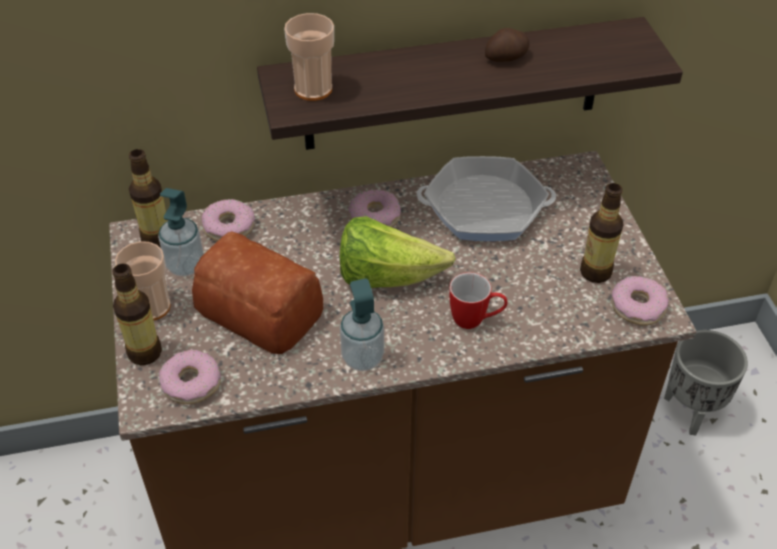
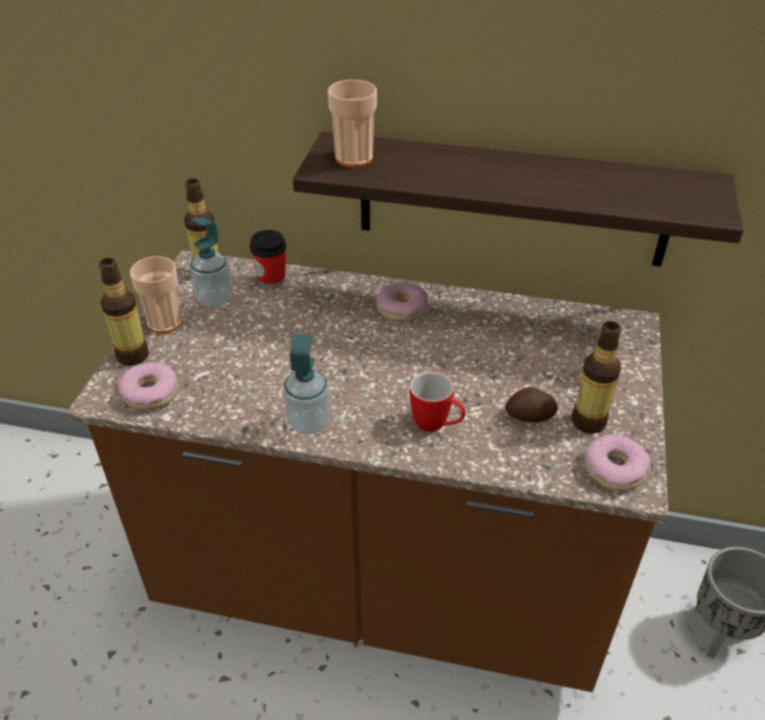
camera: 25 degrees right, 5 degrees down
(229, 227) = (271, 280): donut -> cup
(259, 307) = (250, 350): bread -> none
(386, 277) = (378, 361): lettuce -> none
(485, 207) = (511, 330): frying pan -> none
(507, 58) = (558, 175): potato -> potato (530, 417)

